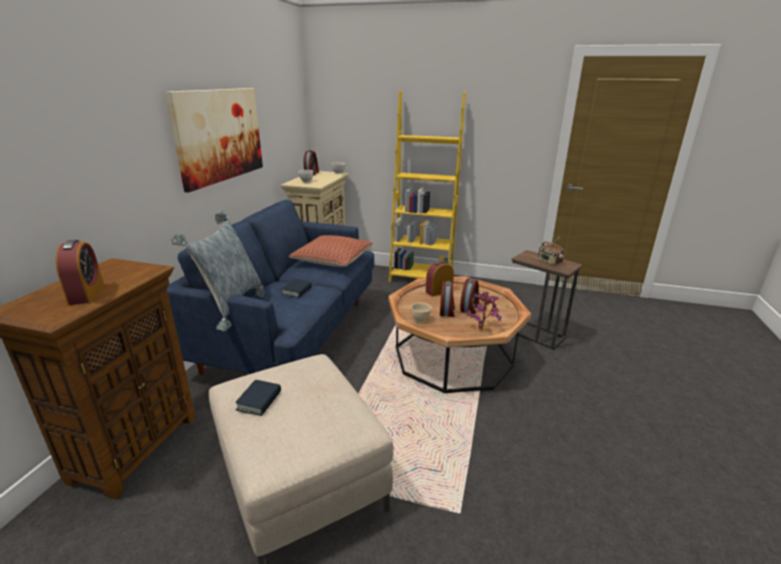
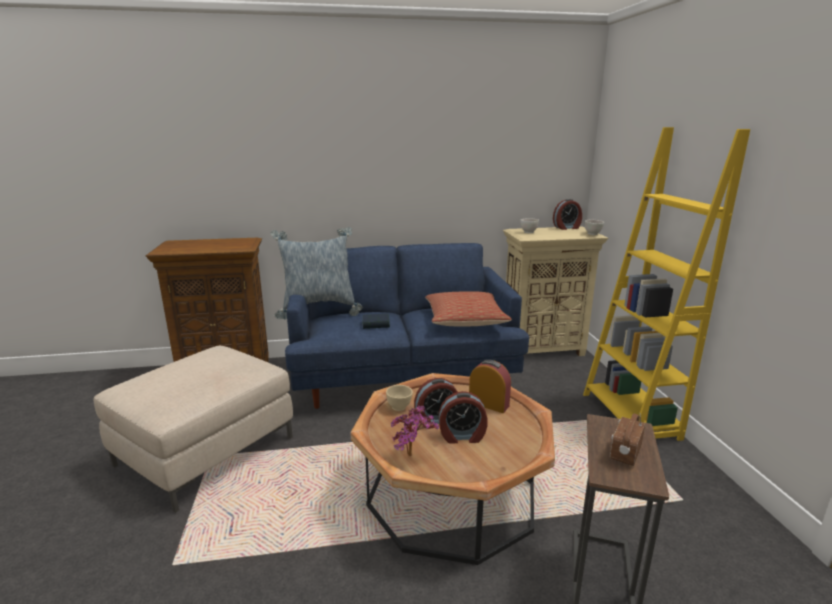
camera: 65 degrees right, 5 degrees down
(86, 293) = (195, 247): alarm clock -> none
(219, 135) = (409, 164): picture -> none
(259, 401) = (196, 362): book -> none

